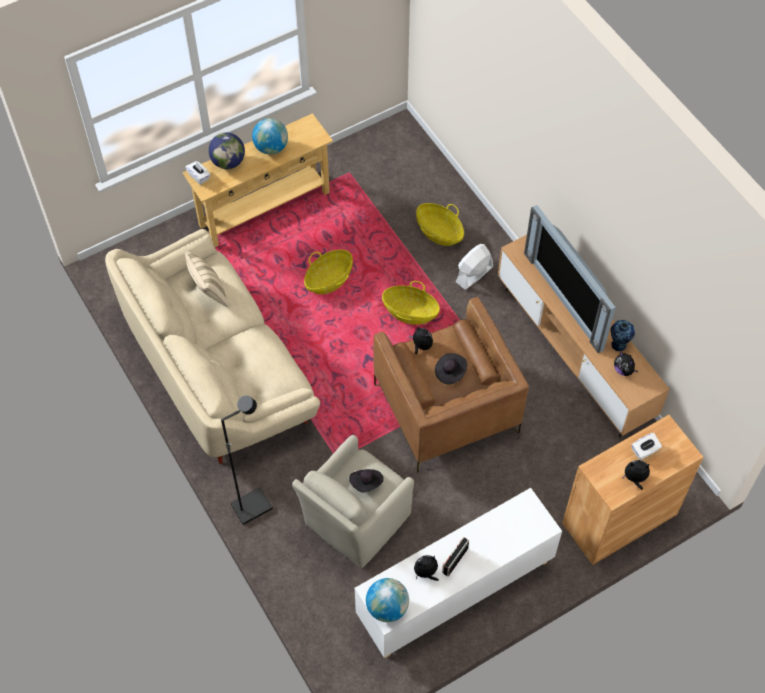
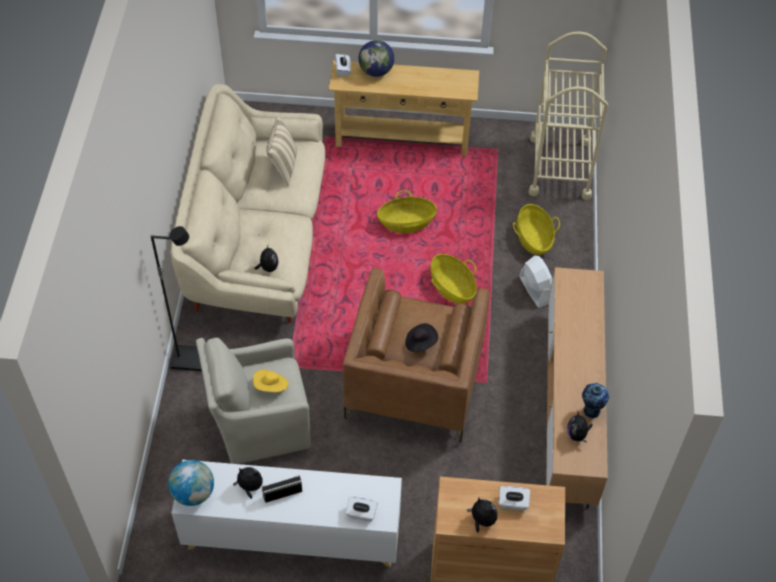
camera: 35 degrees right, 5 degrees down
(271, 147) = (420, 79): globe -> none
(366, 483) = (271, 386): black hat -> yellow hat
(411, 159) = (560, 167): none -> beige cart
(421, 346) = (416, 307): plush toy -> plush toy (268, 267)
(474, 274) = (535, 289): white fan -> white fan turned 75 degrees clockwise
(525, 535) = (361, 513): none -> white tissue box
(567, 298) = (578, 343): television -> none

